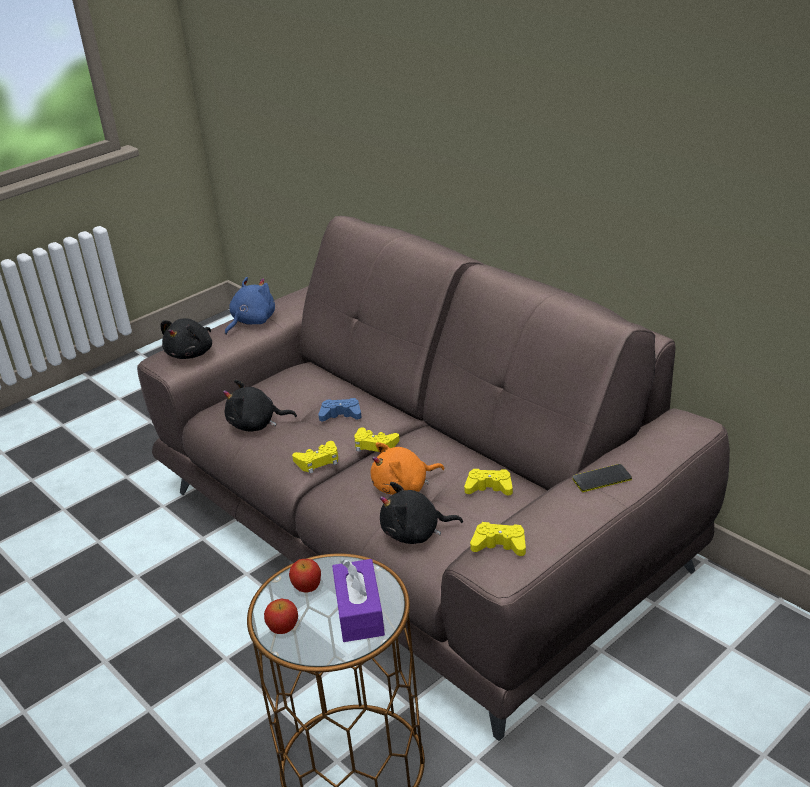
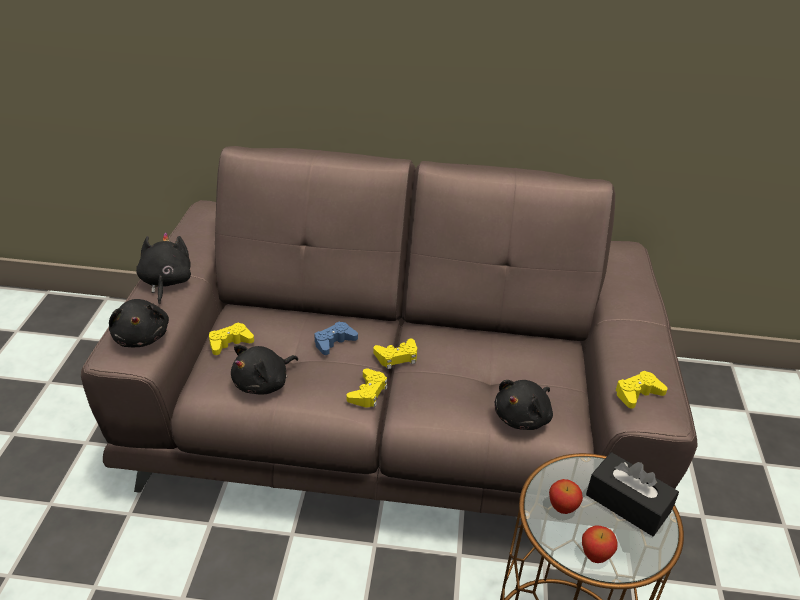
camera: 45 degrees left, 5 degrees up
(251, 322) = (165, 282): blue plush toy -> black plush toy
(359, 611) = (627, 503): purple tissue box -> black tissue box
(404, 487) = (465, 383): orange plush toy -> none
(489, 487) = (528, 354): yellow game controller -> yellow game controller (230, 343)
(601, 479) = (629, 311): phone -> none

